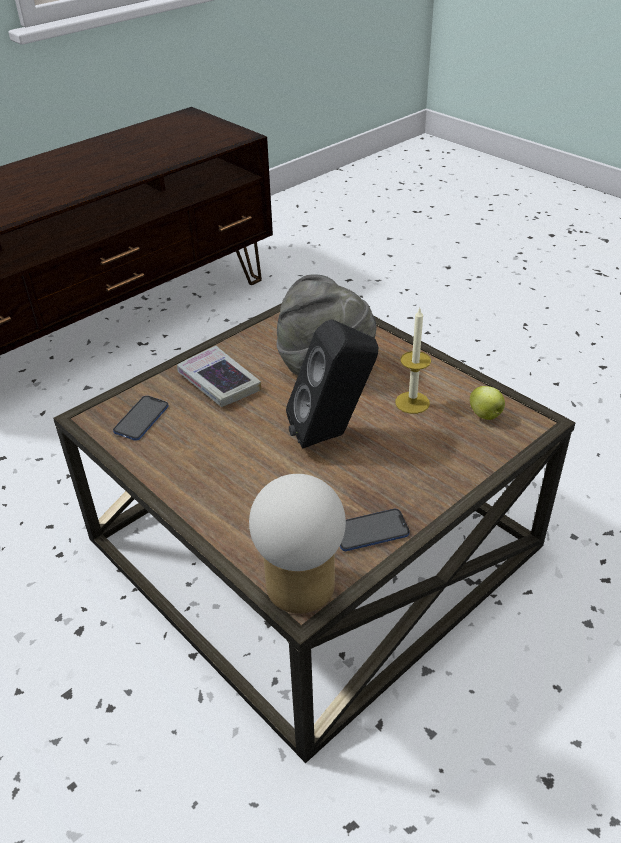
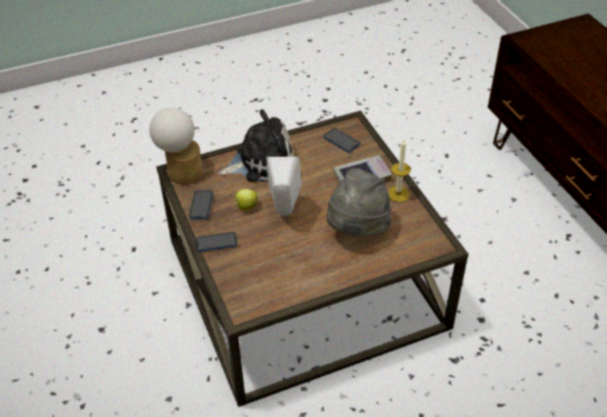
camera: 110 degrees right, 5 degrees up
(225, 494) = (261, 161): none -> plush toy
(333, 434) = (284, 213): black speaker -> white speaker
(412, 402) = (294, 259): candle -> candle (398, 194)
(437, 485) = (216, 243): none -> phone
(486, 415) = (261, 290): apple -> apple (246, 207)

